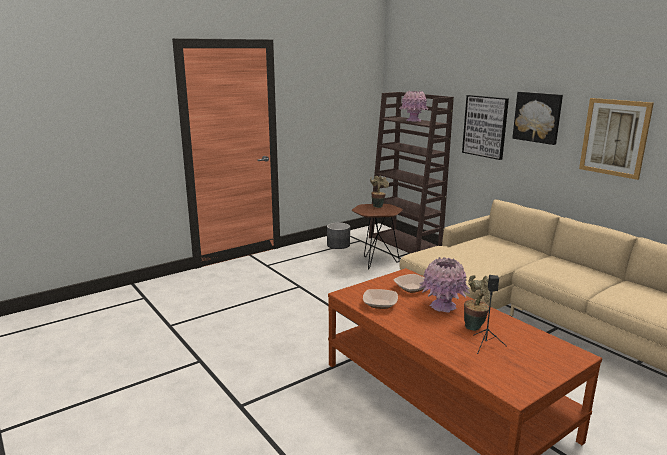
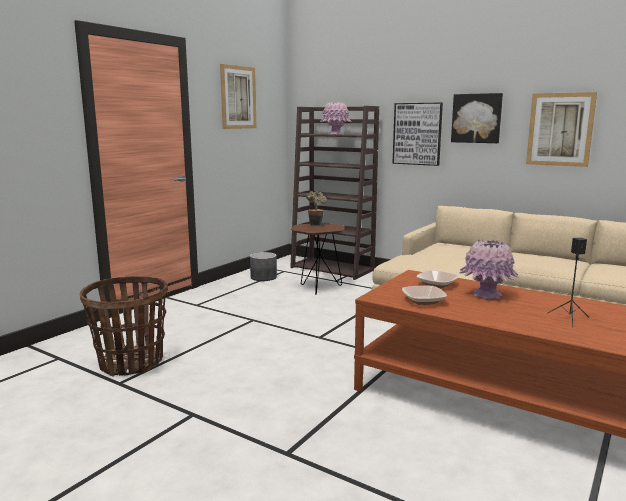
camera: 20 degrees left, 5 degrees down
(187, 310) = (131, 363): none -> basket
(326, 85) = (238, 97): none -> picture
(475, 326) = (539, 306): potted plant -> none

